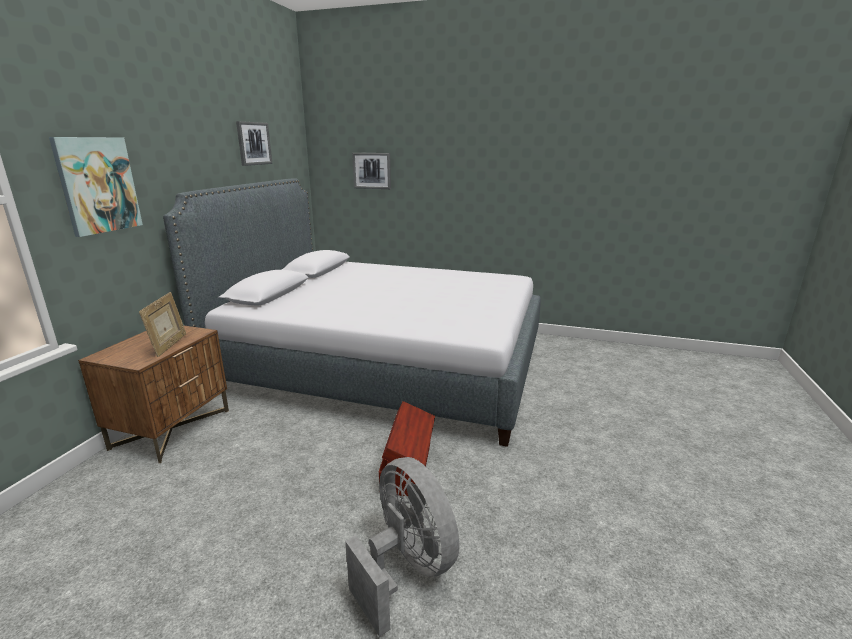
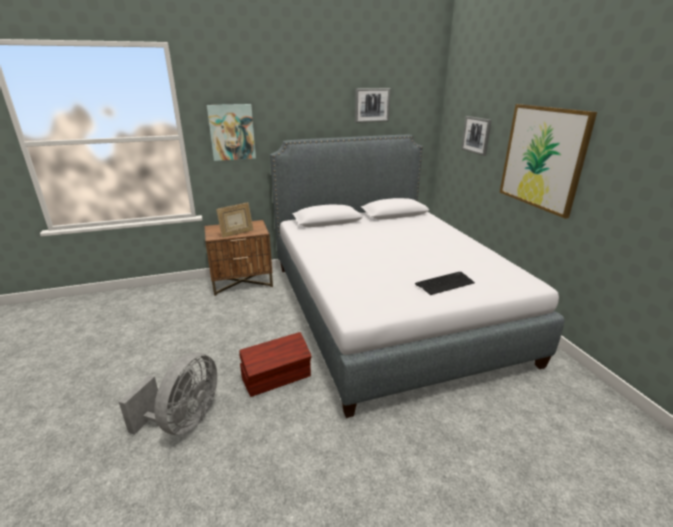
camera: 55 degrees right, 5 degrees up
(462, 179) = (542, 158): none -> picture
(480, 295) = (445, 283): none -> keyboard

